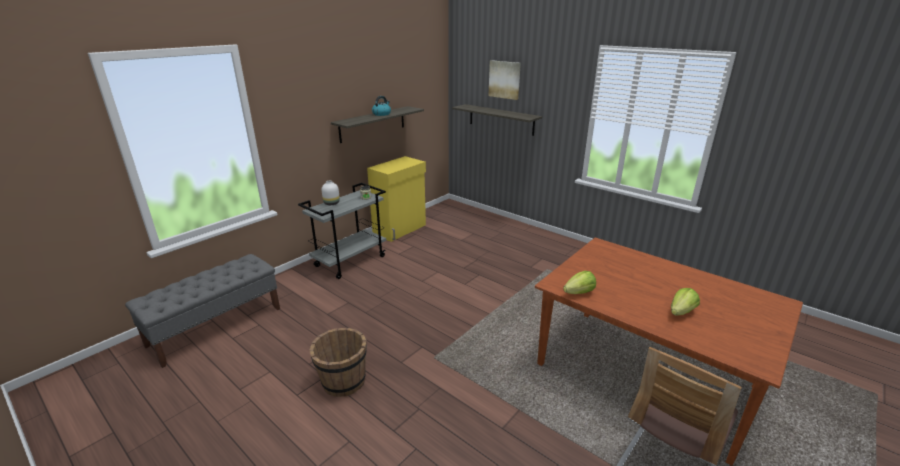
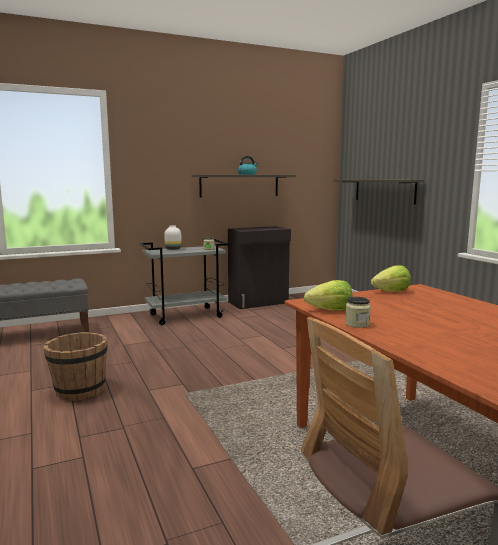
camera: 25 degrees right, 15 degrees down
(400, 229) = (259, 302): yellow cabinet -> black cabinet
(504, 79) = (388, 145): picture -> none
(612, 307) = (357, 324): none -> jar
(681, 312) = (457, 341): lettuce -> lettuce (391, 292)

